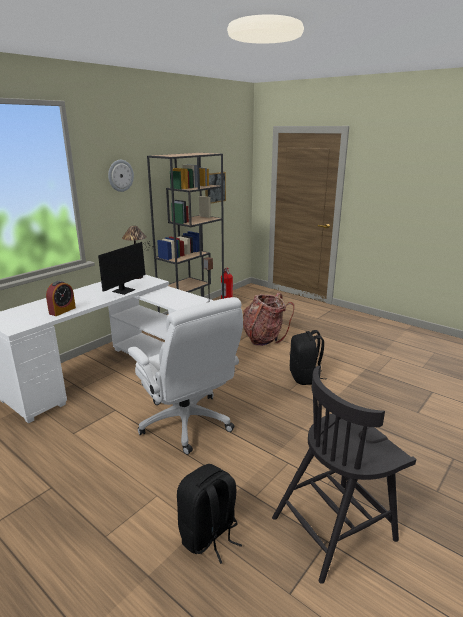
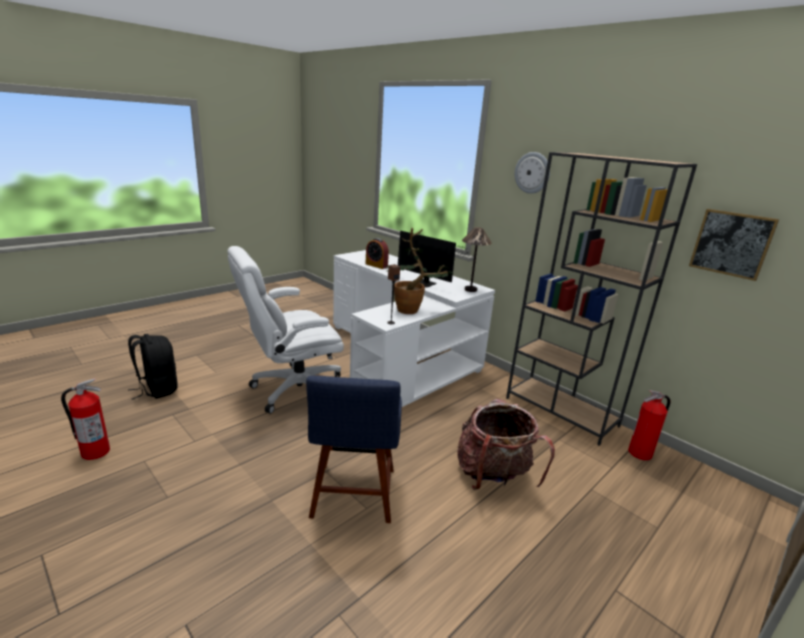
camera: 95 degrees right, 0 degrees up
(180, 297) = (413, 311): none -> potted plant
(305, 377) = (353, 496): black backpack -> blue chair
(335, 527) = (95, 452): black chair -> fire extinguisher

